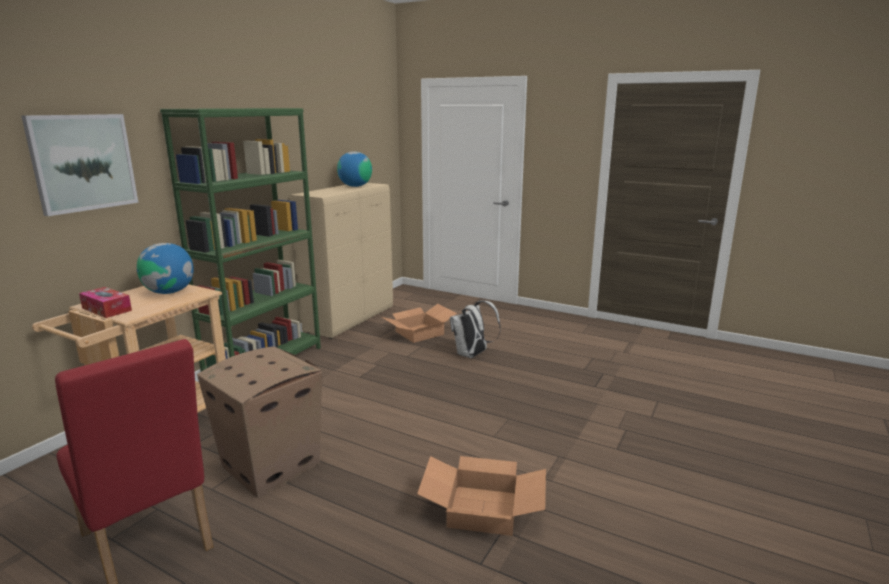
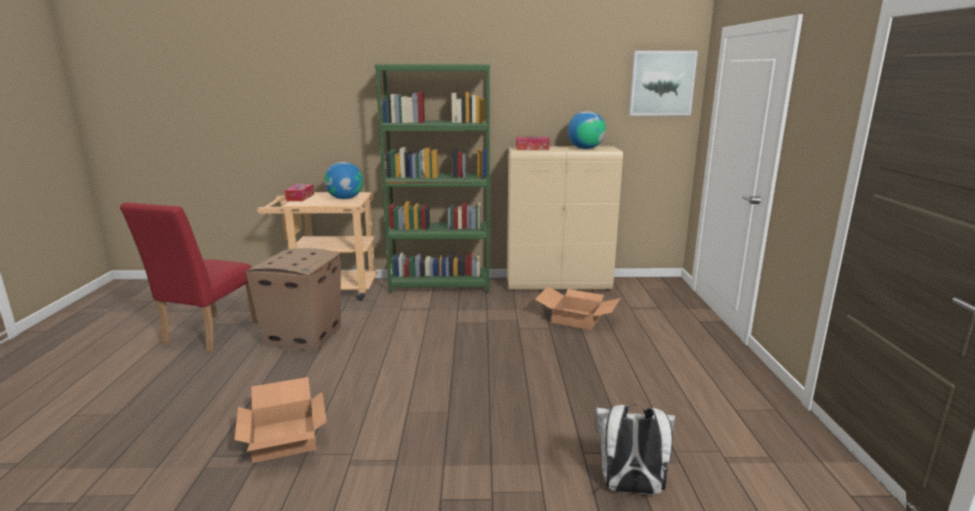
camera: 60 degrees right, 0 degrees up
(83, 162) = (323, 100): picture -> picture (661, 83)
(322, 192) = (532, 148): none -> tissue box
(472, 355) = (564, 357): white backpack -> white backpack (630, 488)

